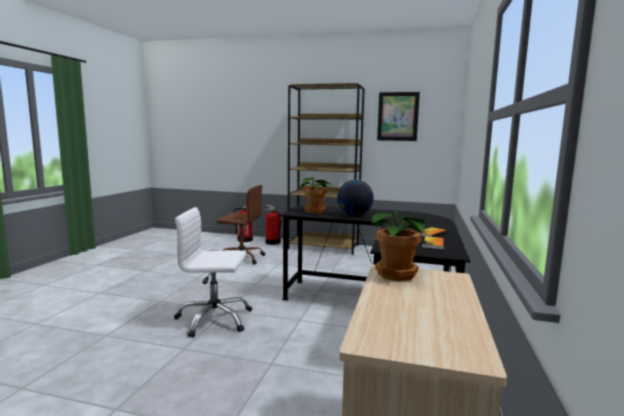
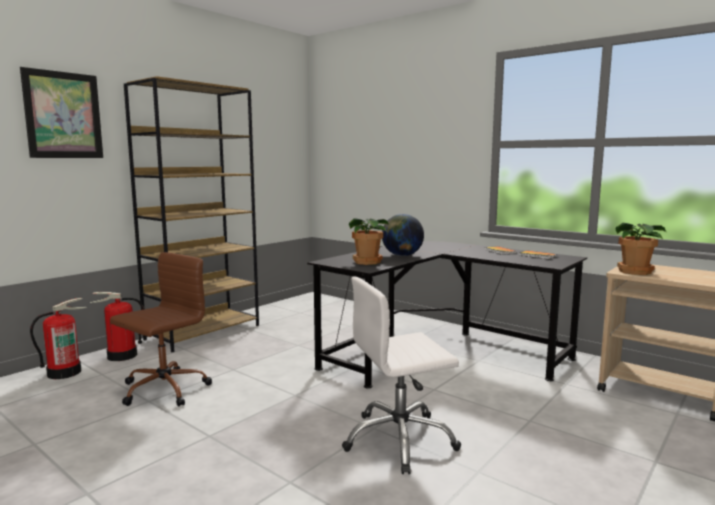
camera: 65 degrees left, 0 degrees up
(214, 319) = (399, 440): white office chair -> white office chair turned 45 degrees clockwise
(398, 116) = (255, 135): picture -> picture (63, 115)

